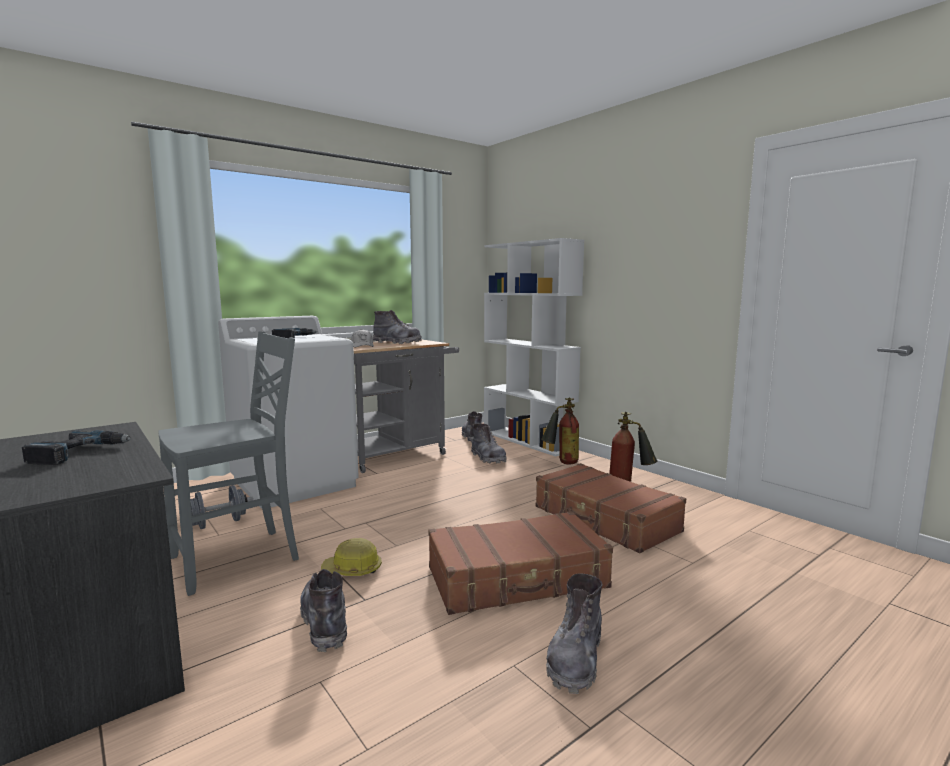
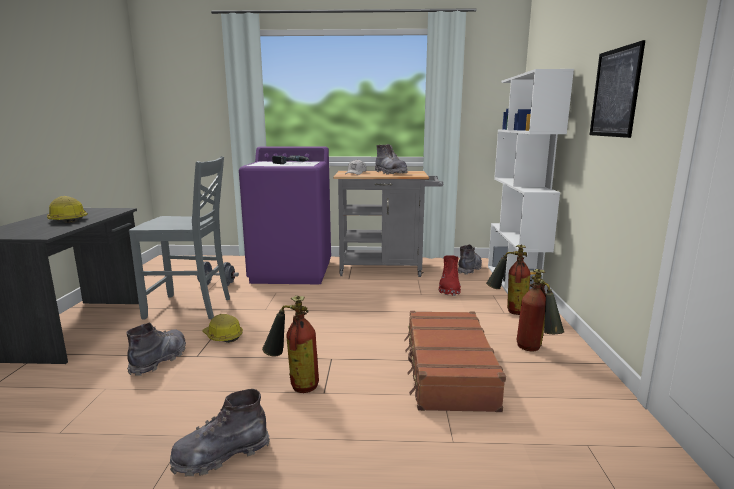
camera: 40 degrees right, 5 degrees up
(79, 453) = (67, 220): power drill -> hard hat
(295, 483) = (292, 272): white washing machine -> purple washing machine
(488, 458) = (449, 289): grey boot -> red boot
(518, 578) = (294, 384): brown suitcase -> fire extinguisher
(649, 262) = (615, 93): none -> picture

